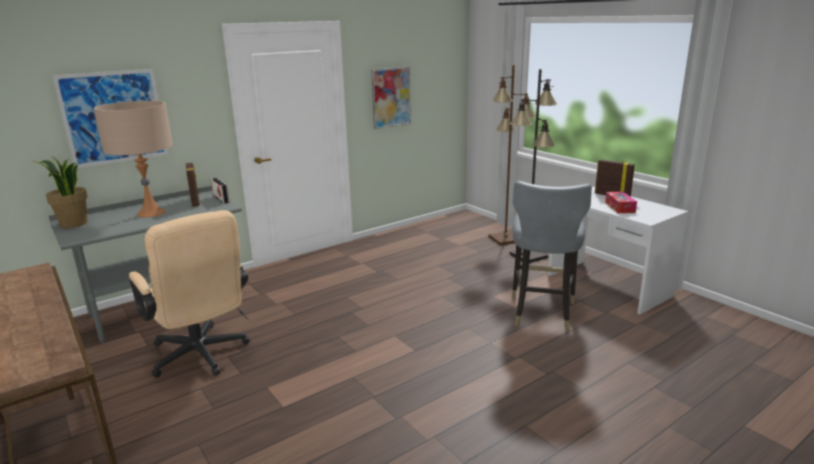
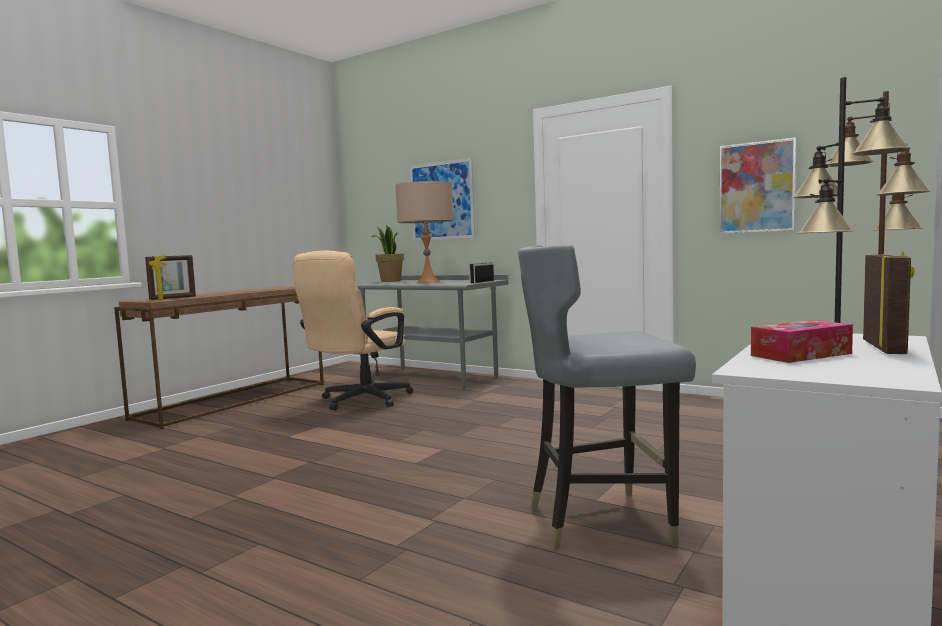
camera: 70 degrees right, 15 degrees down
(196, 202) = (467, 281): picture frame -> picture frame (173, 298)

